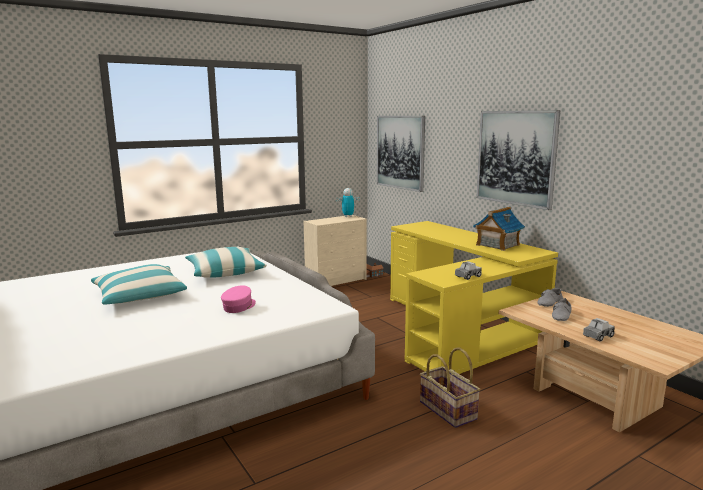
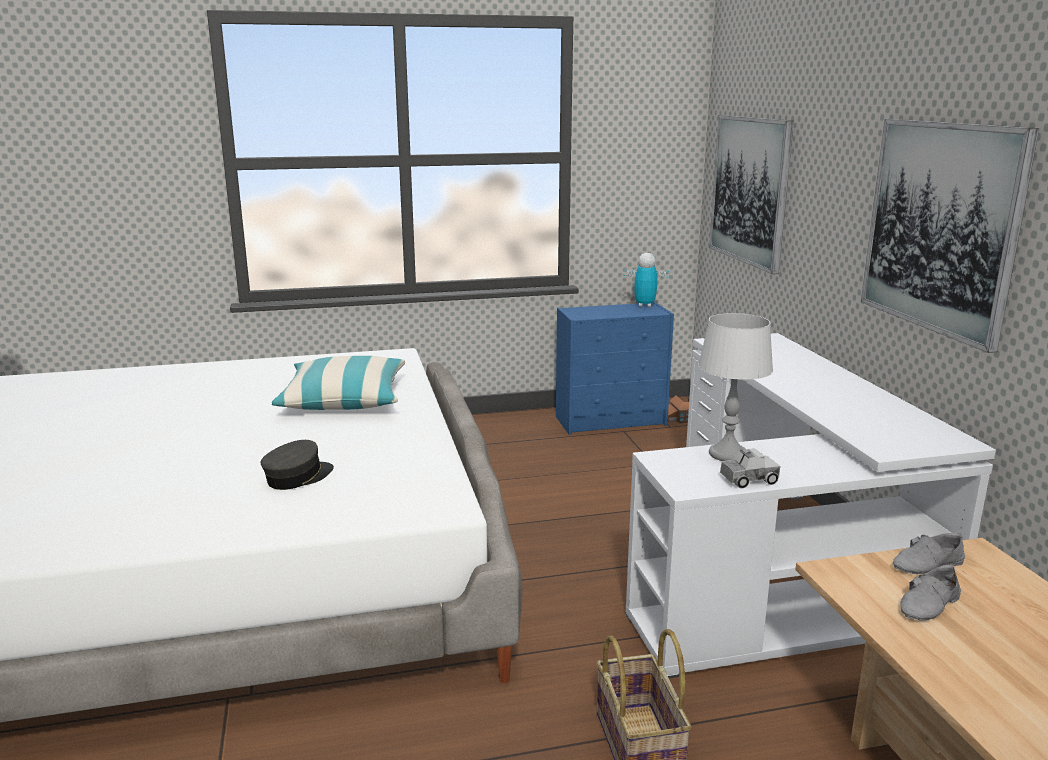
camera: 20 degrees right, 5 degrees up
(140, 295) = (179, 429): pillow -> none
(239, 306) = (298, 477): pink cap -> grey cap
(336, 280) = (612, 421): beige dresser -> blue dresser
(449, 268) = (728, 454): none -> grey table lamp
(460, 329) = (782, 564): yellow desk -> white desk
(497, 245) = (870, 411): toy house -> none
(598, 336) = (975, 680): toy truck -> none

